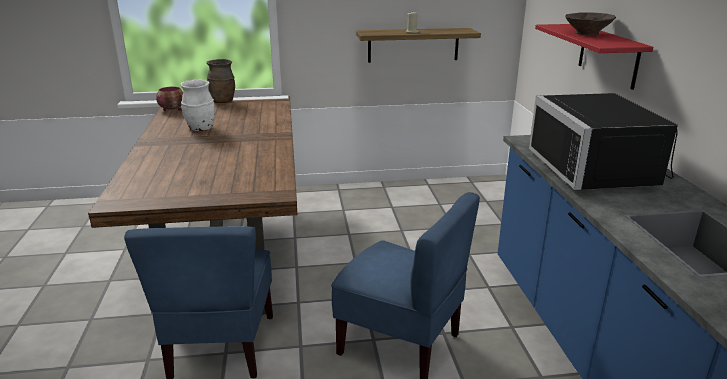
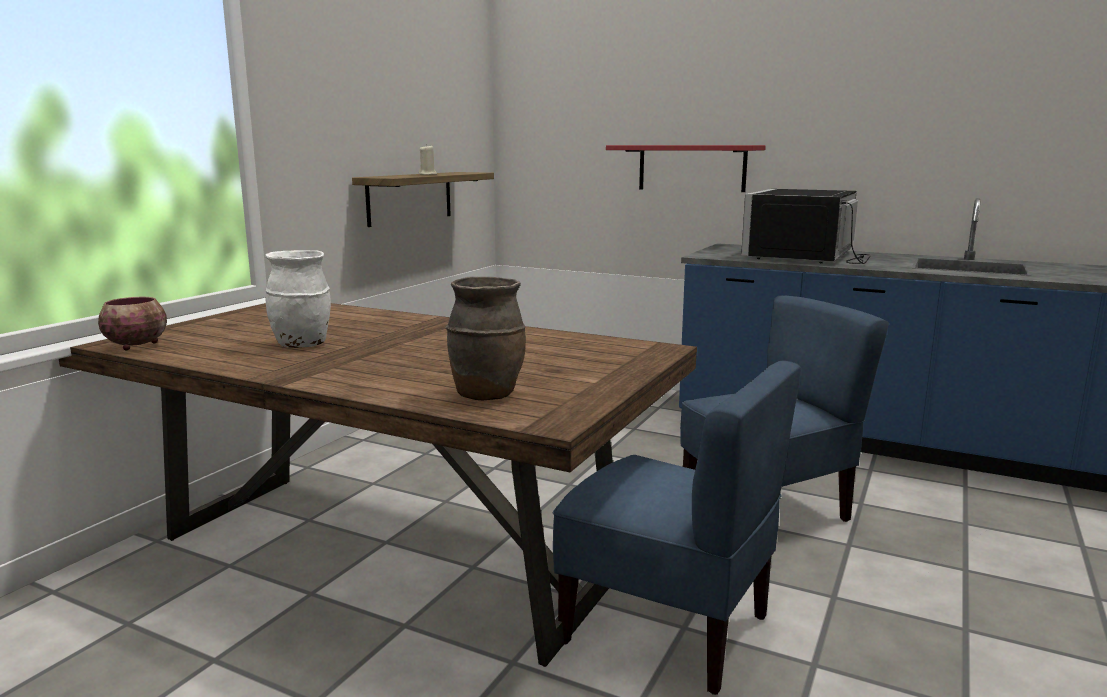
camera: 55 degrees left, 10 degrees down
(223, 101) = (193, 320): brown vase -> brown vase (487, 395)
(587, 33) = (682, 144): brown bowl -> none
(599, 169) = (807, 256): black microwave -> black microwave turned 90 degrees clockwise

